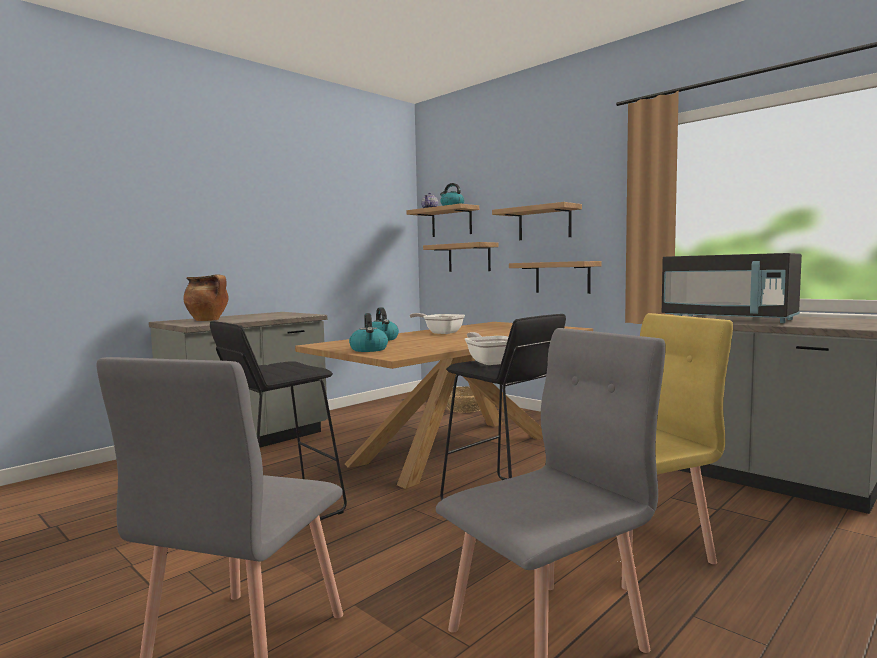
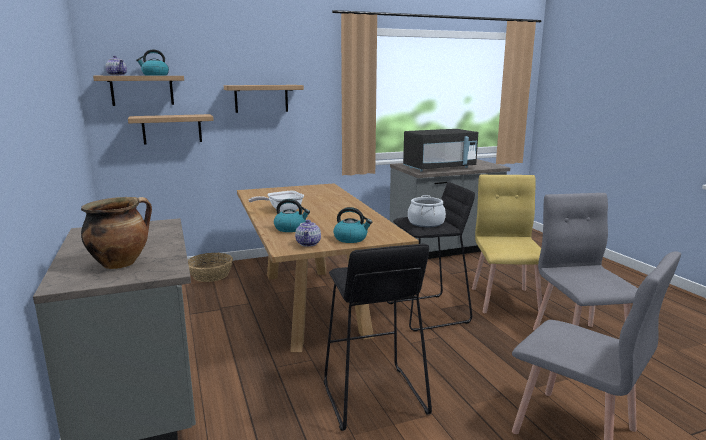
camera: 65 degrees left, 10 degrees up
(340, 345) = (308, 243): none -> teapot
(490, 362) = (425, 223): frying pan -> cooking pot
(562, 277) = (281, 144): shelf -> none

